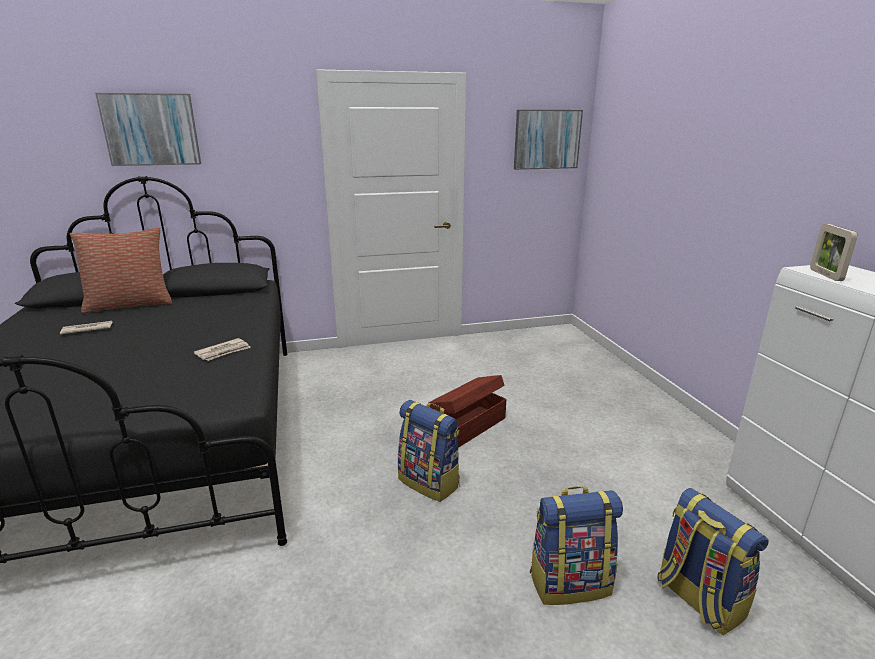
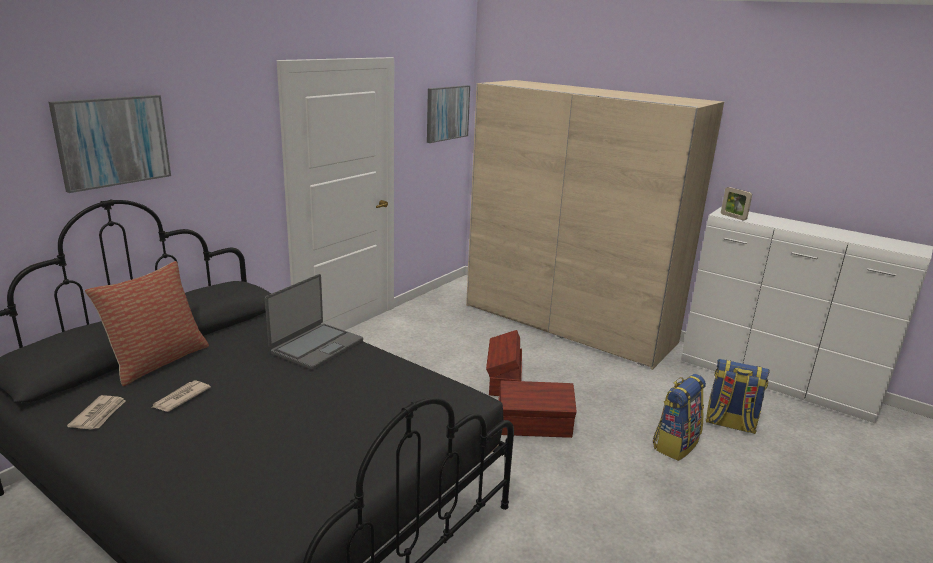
camera: 40 degrees left, 0 degrees up
(223, 352) = (376, 370): newspaper -> newspaper (99, 414)
(227, 323) = (316, 347): none -> laptop
(430, 482) = (534, 427): backpack -> brown storage box
(621, 396) = (568, 323): none -> beige wardrobe

